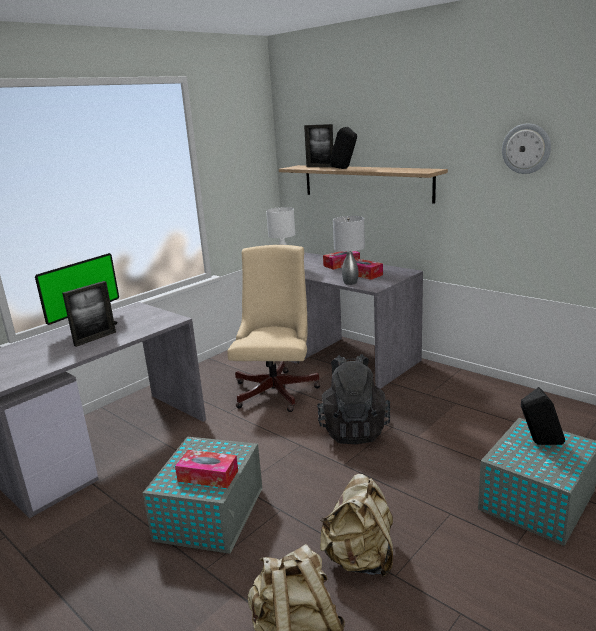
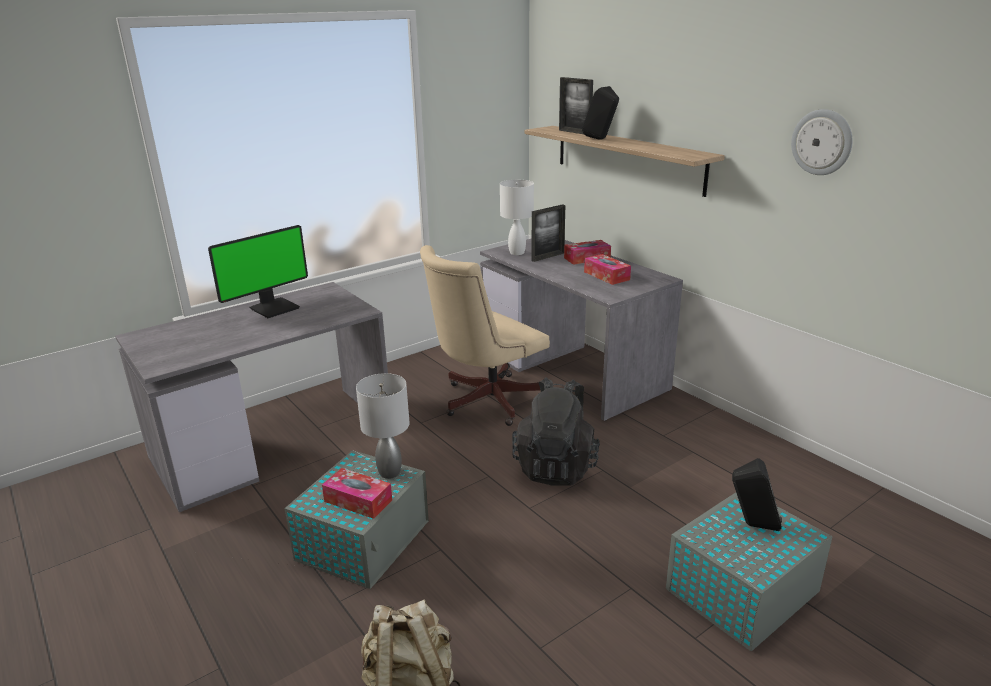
camera: 10 degrees right, 5 degrees up
(95, 338) = (269, 324): picture frame -> picture frame (548, 257)
(277, 389) = (485, 401): beige office chair -> beige office chair turned 150 degrees counterclockwise
(350, 282) = (585, 286): grey table lamp -> grey table lamp (390, 473)
(360, 559) = (508, 622): beige backpack -> none

